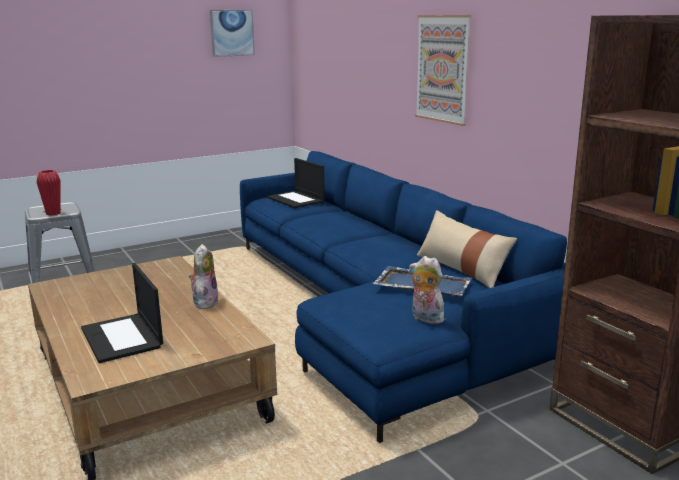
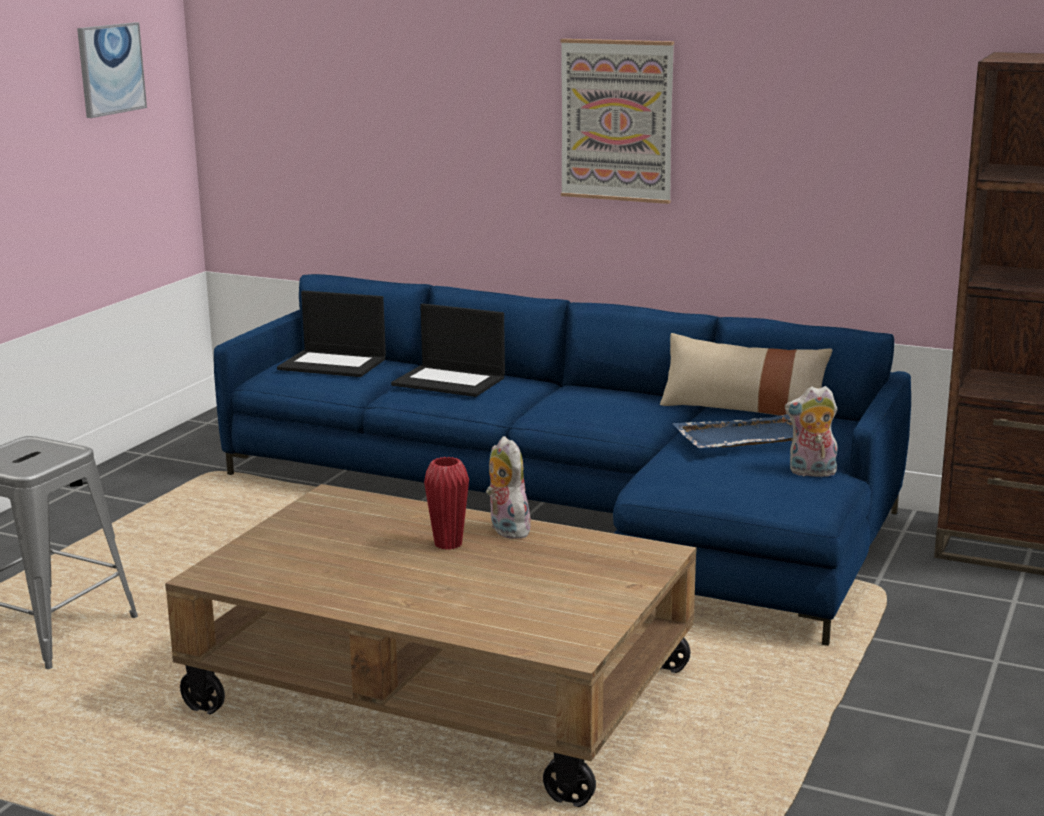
camera: 35 degrees left, 0 degrees up
(53, 213) = (49, 460): red vase -> red vase (448, 544)
(123, 338) = (497, 598): laptop -> laptop (450, 381)

